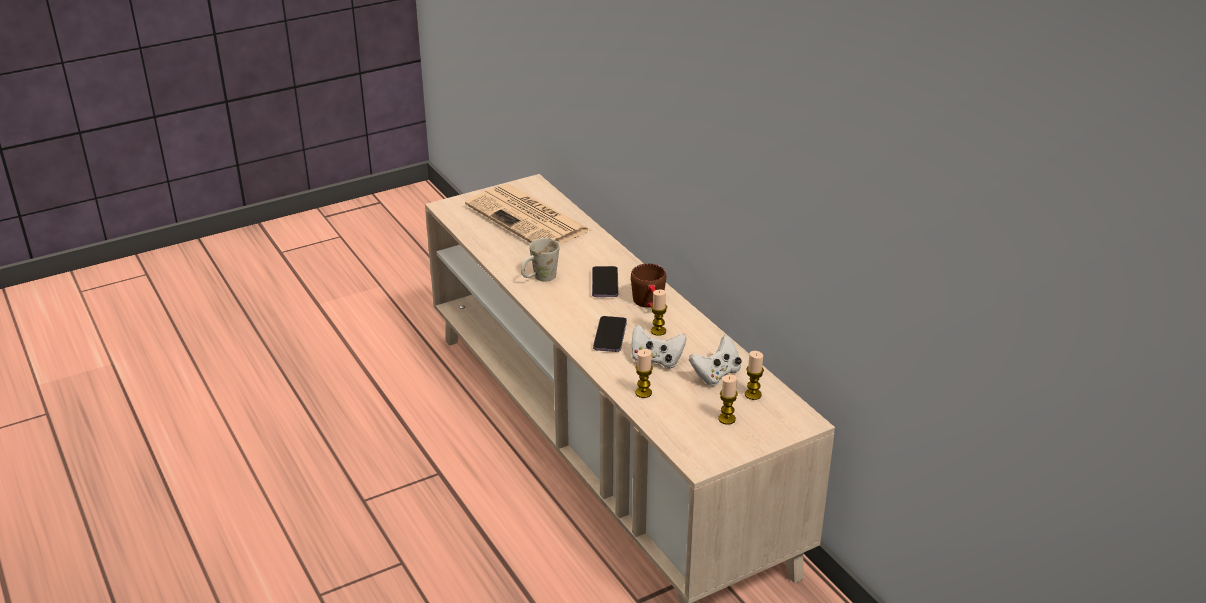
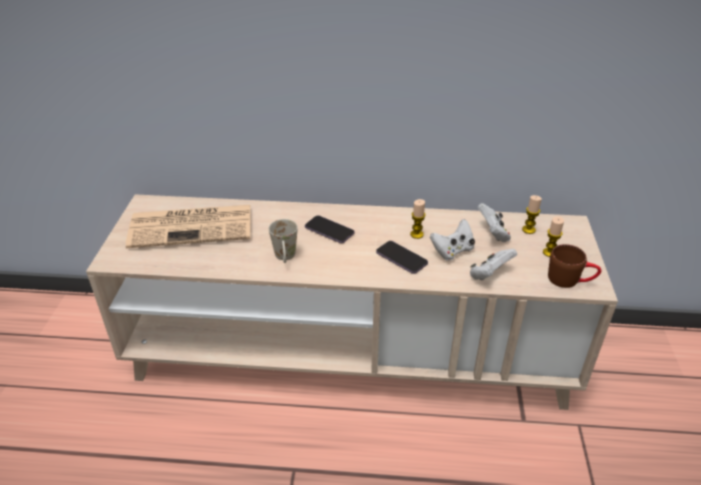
camera: 55 degrees left, 5 degrees up
(643, 393) = (489, 275): candle -> white game controller
(650, 303) = (378, 223): brown mug -> brown mug (570, 280)

